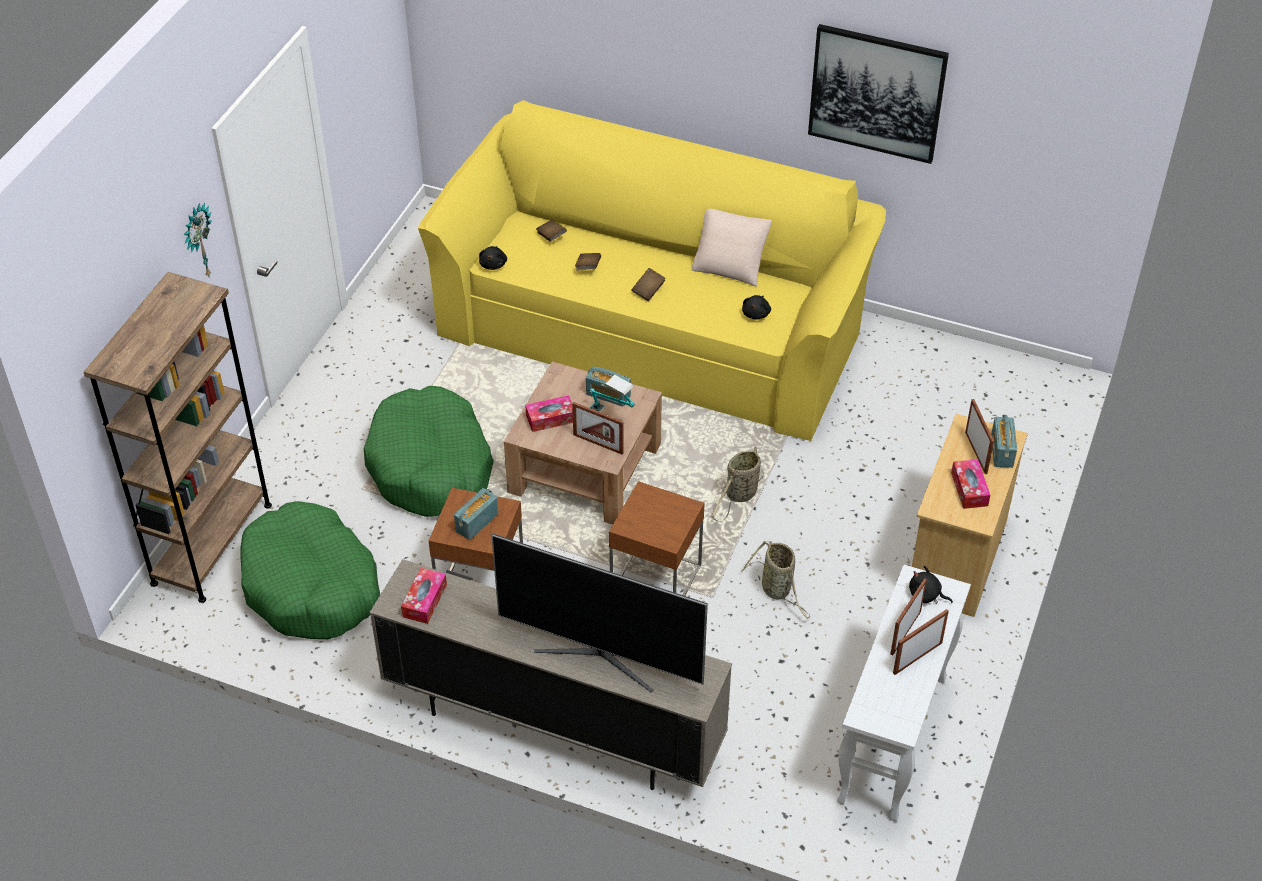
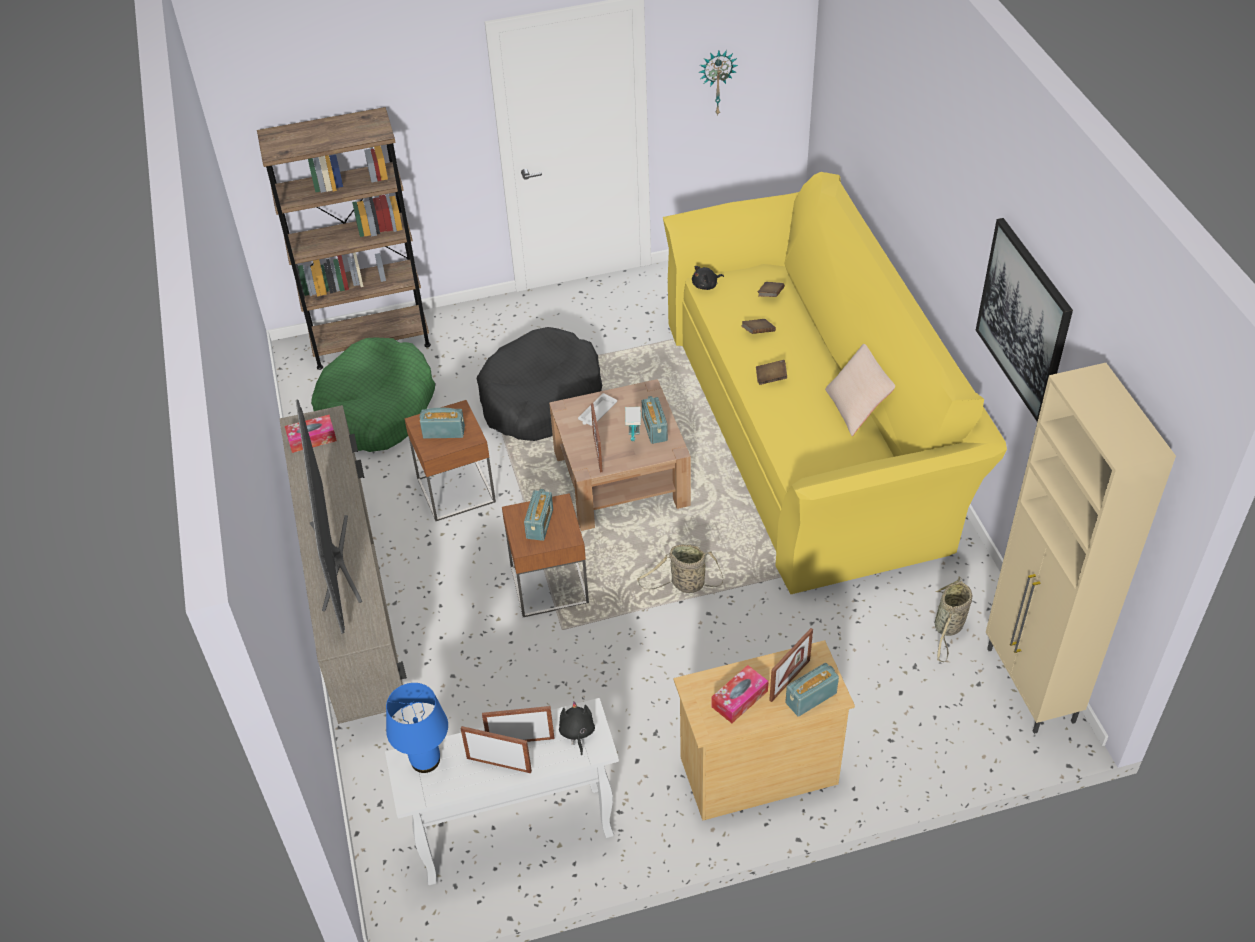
camera: 55 degrees right, 0 degrees up
(198, 242) = (441, 106): wall clock -> wall clock (717, 81)
(431, 466) = (540, 398): green dog bed -> black dog bed
(550, 418) = (597, 413): tissue box -> white tray
(654, 517) = (540, 524): none -> radio
(756, 313) = (820, 453): black plush toy -> none
(777, 590) = (607, 666): basket -> basket (948, 628)
(874, 702) = (424, 760): none -> blue table lamp
(1011, 371) = (1030, 686): none -> beige cabinet

